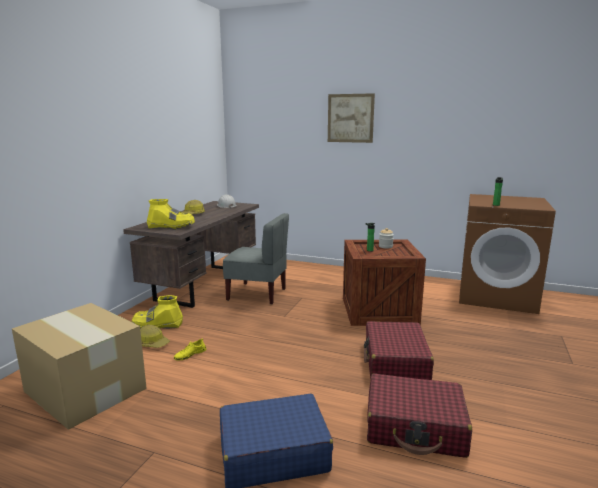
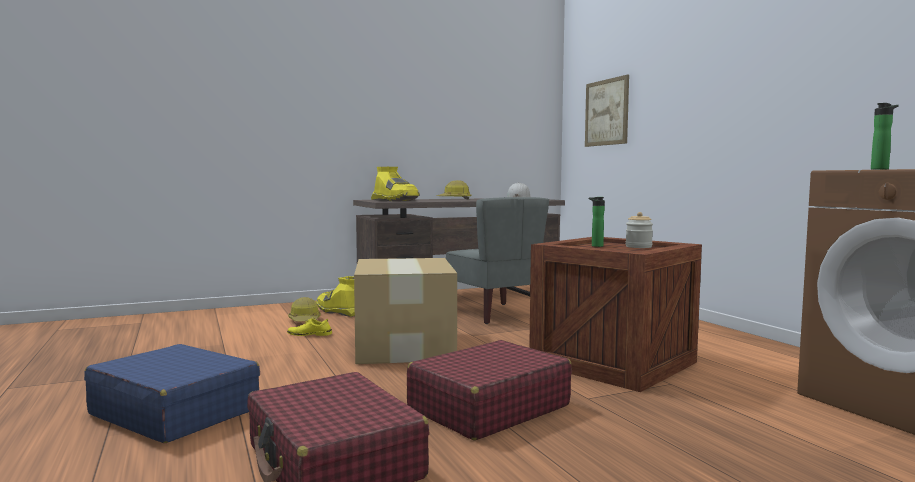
camera: 45 degrees right, 10 degrees down
(85, 389) = (195, 330): cardboard box -> cardboard box (405, 345)
(350, 118) = (700, 56): picture -> picture (606, 112)

